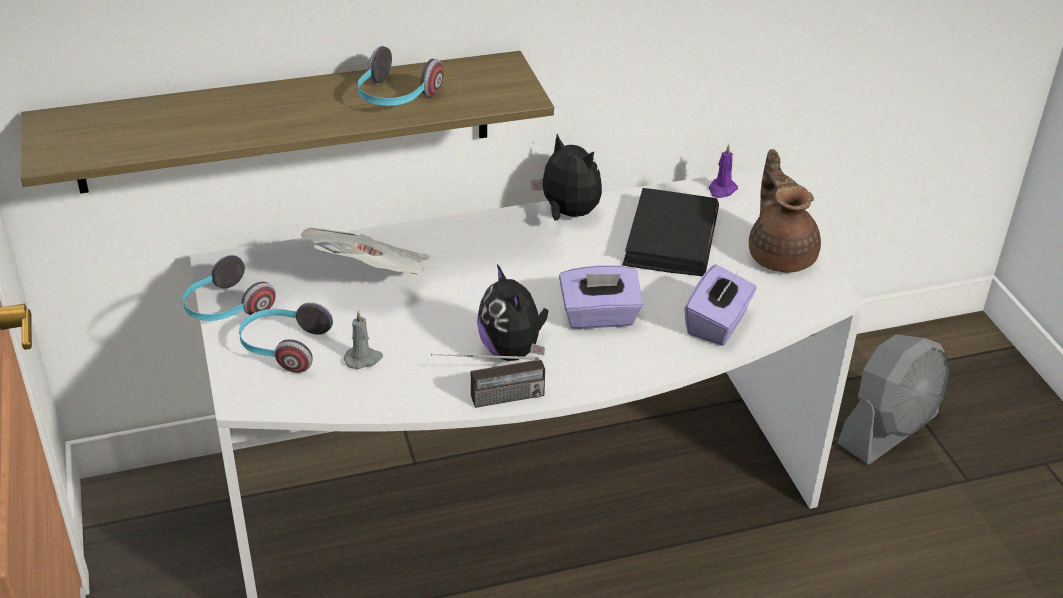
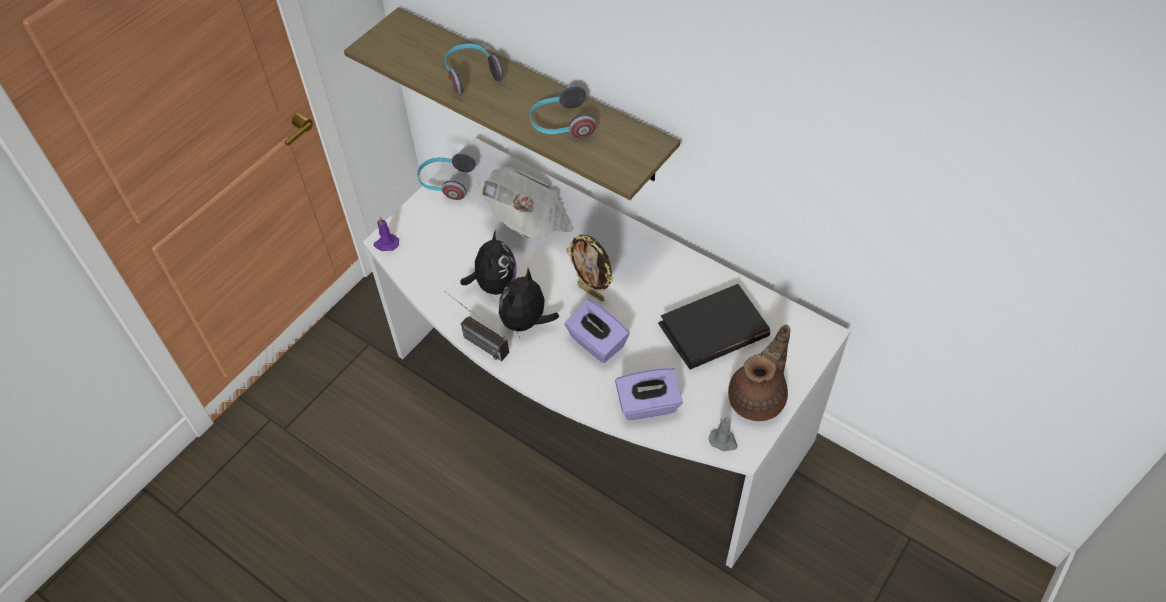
camera: 55 degrees right, 15 degrees up
(283, 348) = (437, 227): headphones -> headphones (471, 75)
(363, 359) = (459, 264): grey candle -> grey candle (723, 441)
(528, 286) = (591, 292): none -> picture frame
(567, 214) = (683, 264): plush toy -> plush toy (494, 284)
(722, 190) = (799, 325): purple candle -> purple candle (386, 244)
(888, 430) = (849, 572): grey fan -> none

